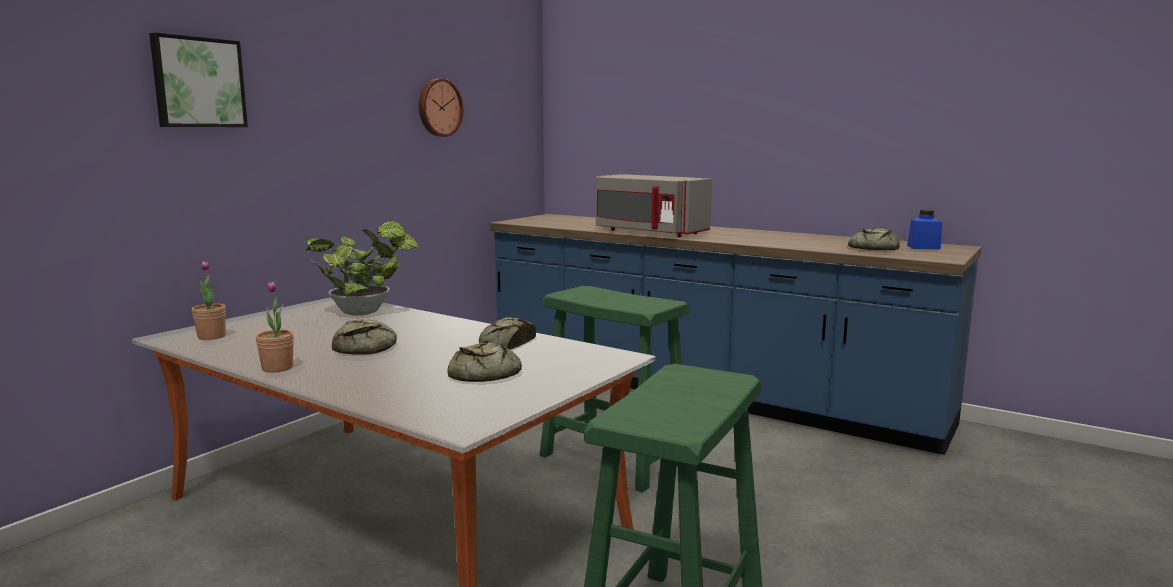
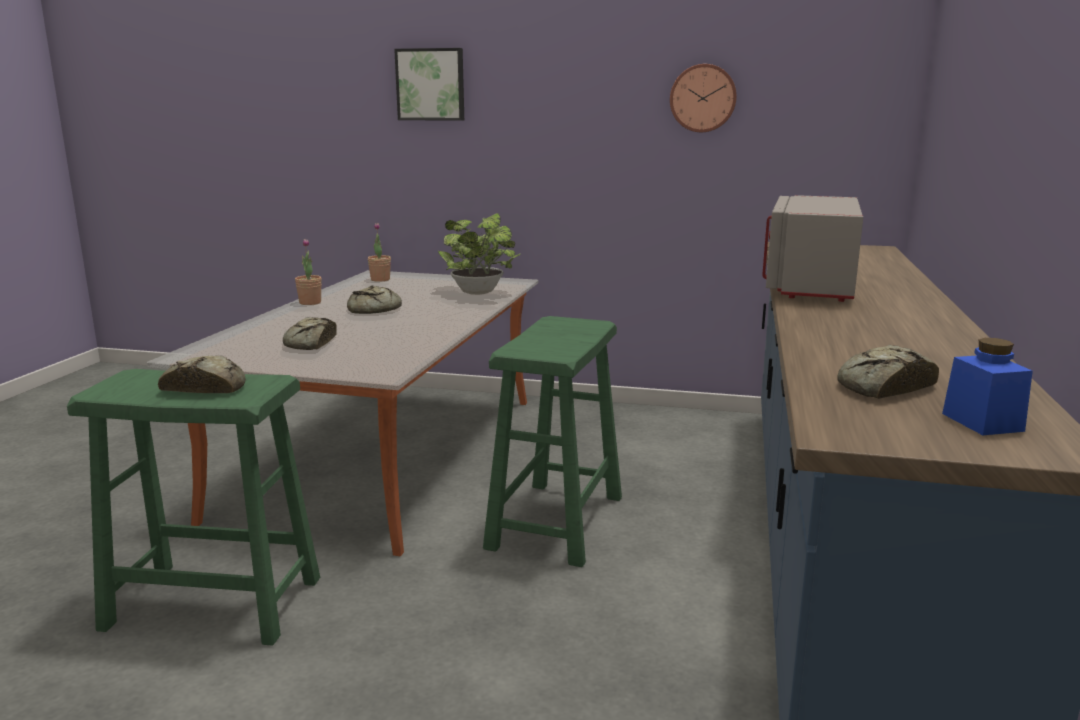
camera: 70 degrees right, 5 degrees up
(506, 344) = (405, 337): bread -> bread (206, 387)

